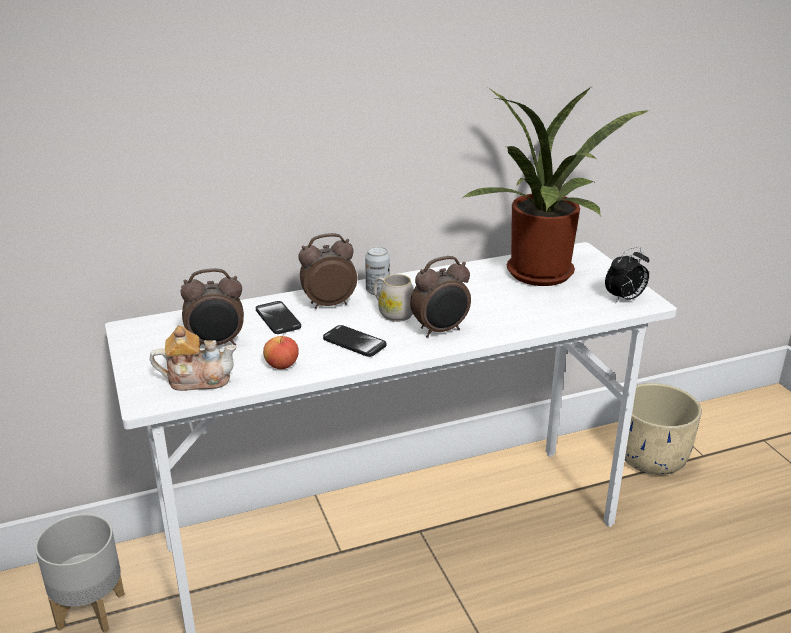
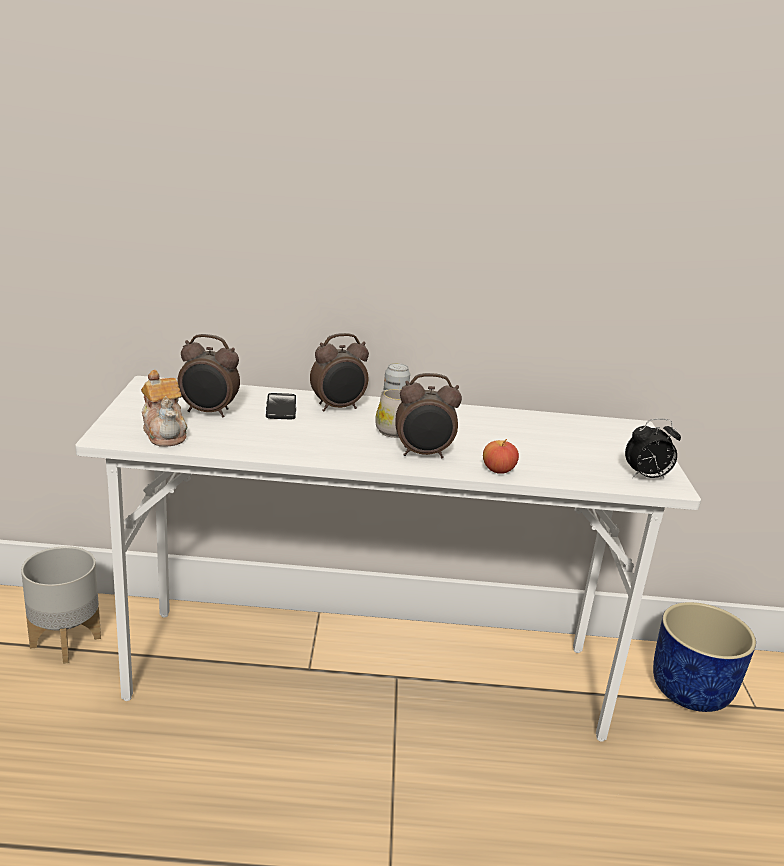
camera: 20 degrees right, 5 degrees down
(197, 379) = (165, 433): teapot -> teapot turned 45 degrees clockwise
(282, 365) = (248, 442): apple -> apple (498, 470)
(328, 304) = (338, 408): alarm clock -> alarm clock turned 150 degrees clockwise
(354, 342) = (331, 442): phone -> none
(542, 277) = (572, 437): potted plant -> none
(652, 458) = (692, 690): beige planter -> blue planter

